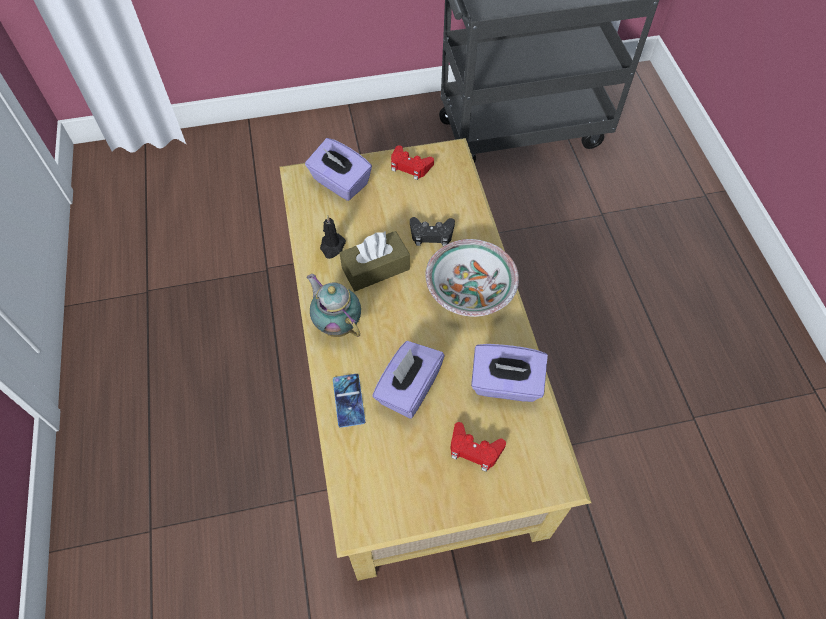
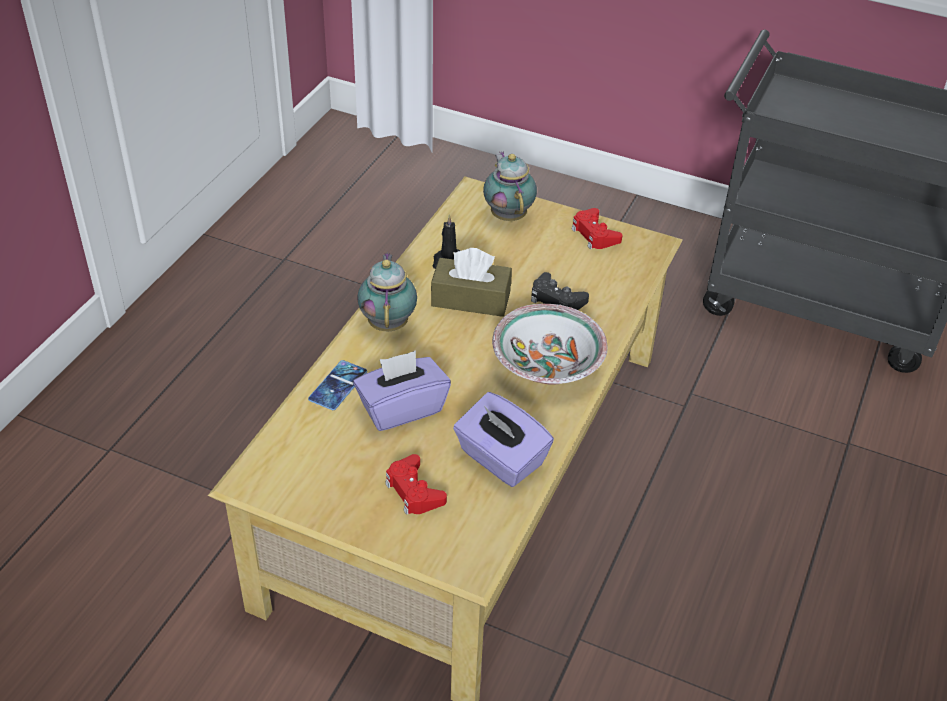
camera: 35 degrees right, 15 degrees down
(340, 183) = (508, 215): purple tissue box -> teapot

